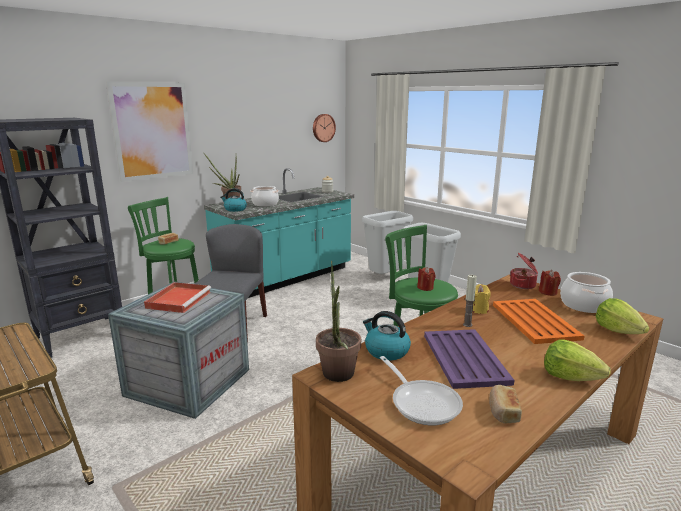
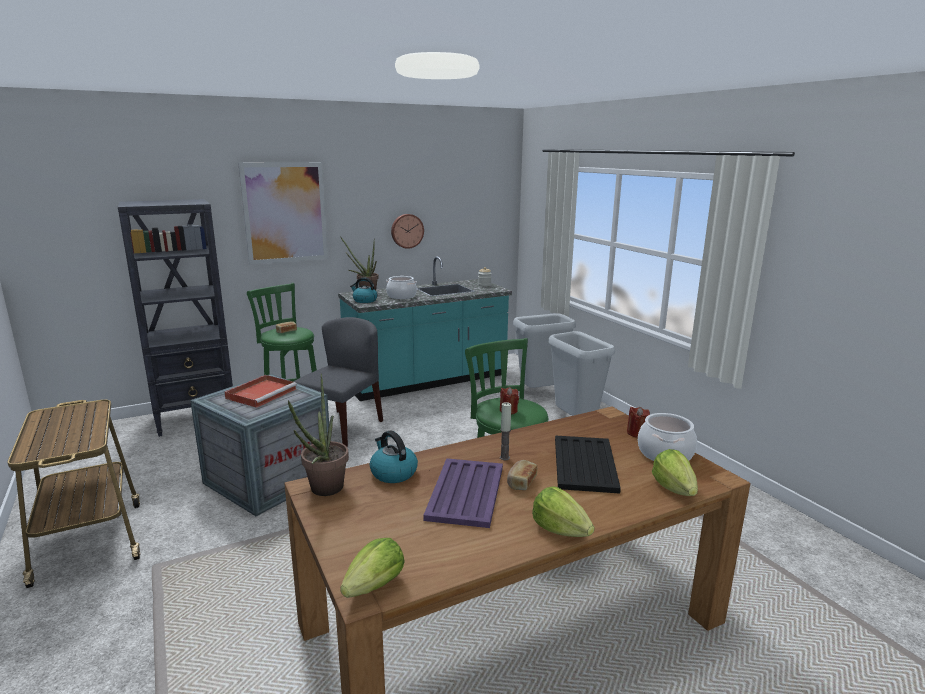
camera: 15 degrees right, 0 degrees up
(323, 128) = (490, 210): wall clock -> wall clock (407, 231)
(422, 402) = (380, 529): frying pan -> none
(468, 456) = (375, 586): none -> lettuce
(479, 310) = (533, 443): yellow candle -> none
(503, 412) = (451, 552): bread -> bread (521, 482)
(523, 285) = (615, 421): cooking pot -> none
(534, 321) = (585, 464): orange tray -> black tray

